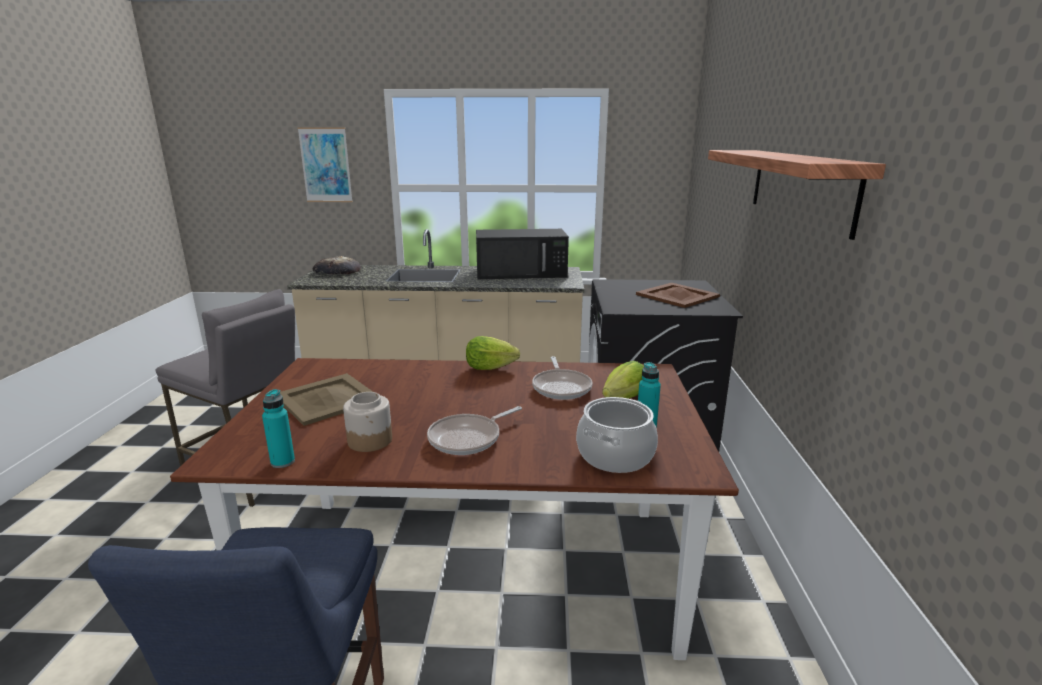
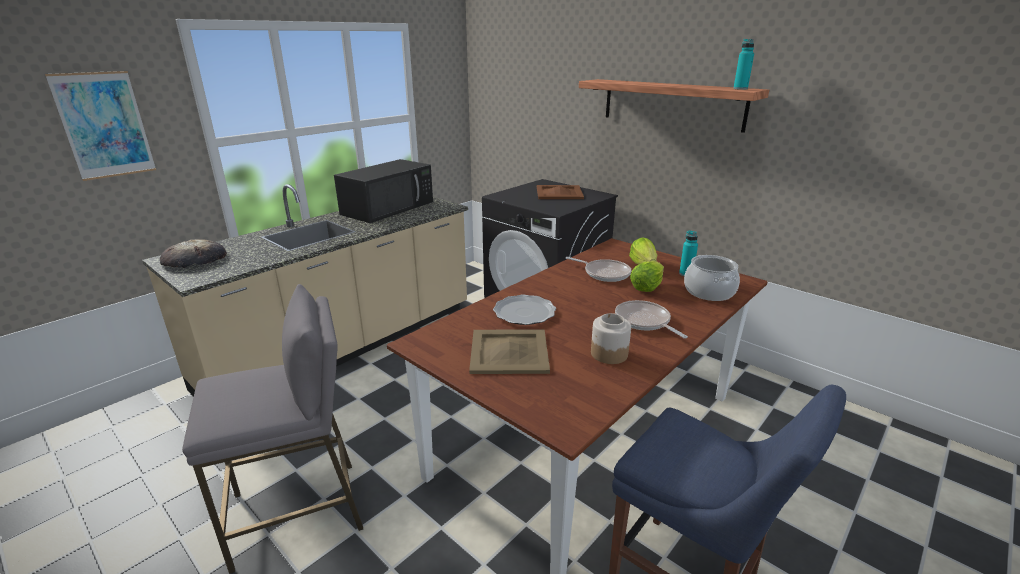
camera: 50 degrees left, 5 degrees up
(282, 462) = (606, 396): turquoise bottle -> turquoise bottle (740, 89)
(411, 382) = (524, 313): none -> plate
(468, 438) = (644, 321): frying pan -> frying pan turned 150 degrees clockwise
(489, 367) = (540, 281): lettuce -> lettuce (646, 287)

